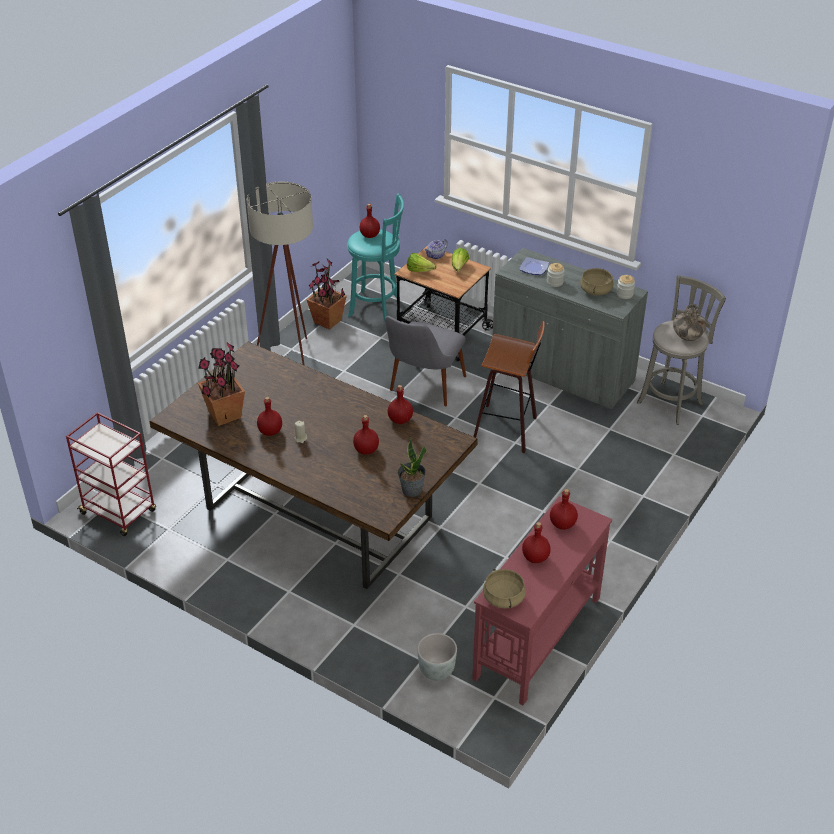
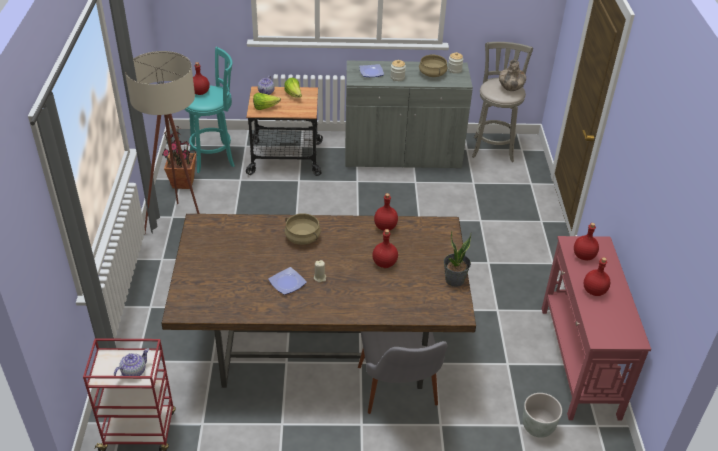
camera: 35 degrees left, 0 degrees up
(108, 450) = (133, 371): none -> teapot
(224, 415) = (230, 286): potted plant -> none
(270, 432) = (287, 283): red bottle -> plate
(422, 391) = (313, 208): grey chair -> grey chair (400, 397)
(503, 598) = (607, 335): beige cooking pot -> beige cooking pot (302, 238)
(507, 429) = (404, 212): stool -> none

